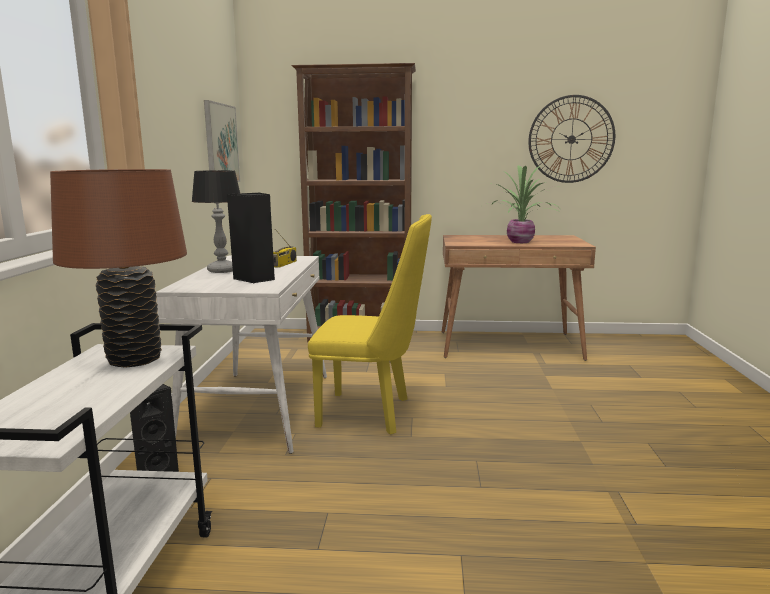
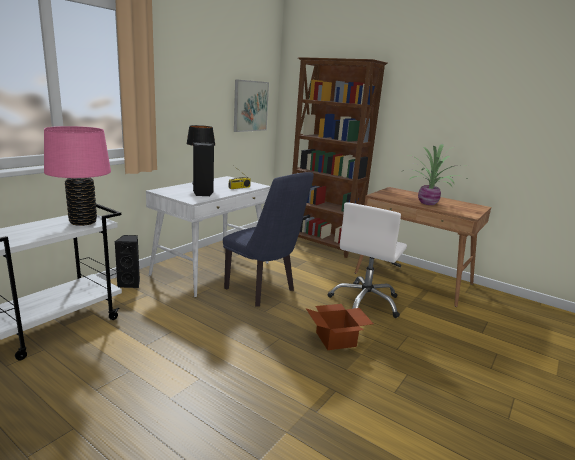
camera: 30 degrees right, 5 degrees up
(134, 359) = (83, 222): brown table lamp -> pink table lamp
(373, 413) = (263, 291): yellow chair -> blue chair
(501, 385) = (365, 302): none -> white office chair
(535, 436) = (337, 339): none -> cardboard box
(571, 139) = (503, 127): wall clock -> none

